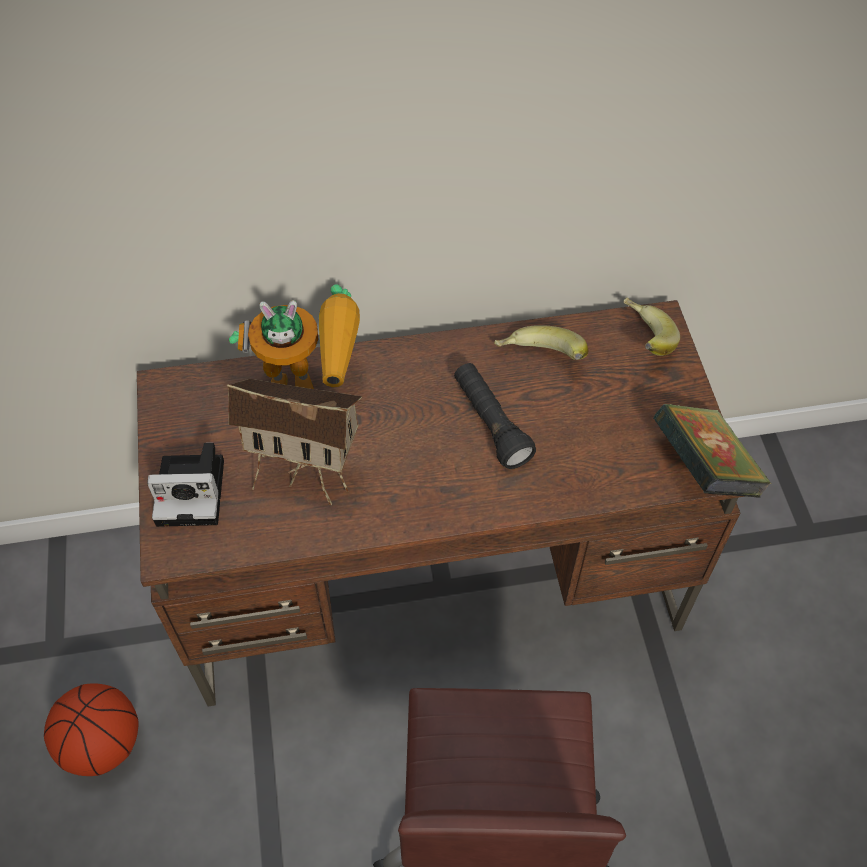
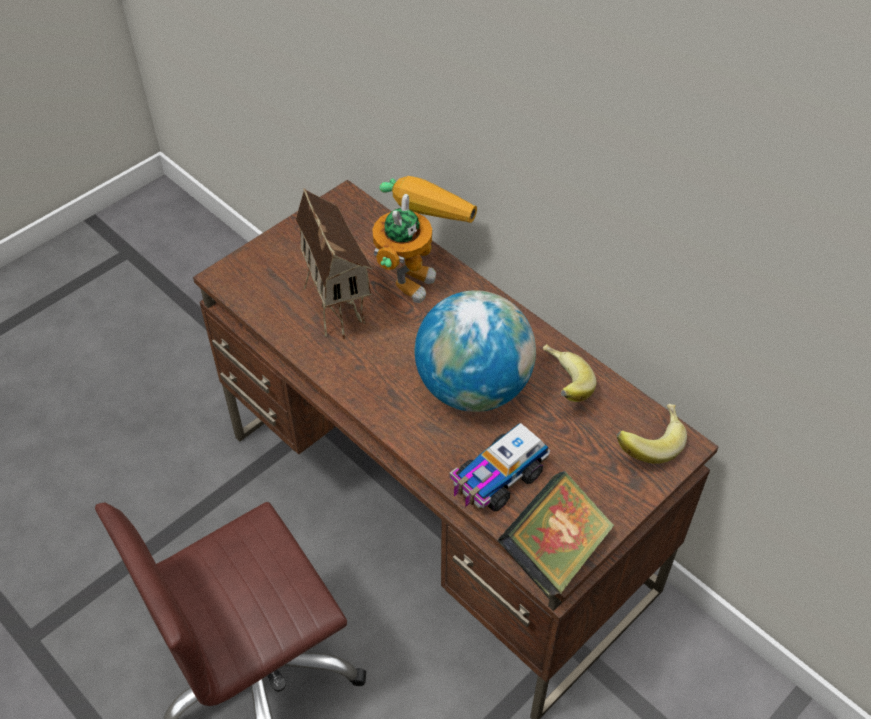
camera: 55 degrees right, 5 degrees down
(103, 744) = (171, 399): basketball -> none
(194, 491) = (278, 261): camera -> none
(313, 386) = (415, 271): toy robot -> toy robot turned 120 degrees counterclockwise
(490, 423) = (473, 387): black flashlight -> globe
(603, 465) = (497, 479): none -> toy truck

